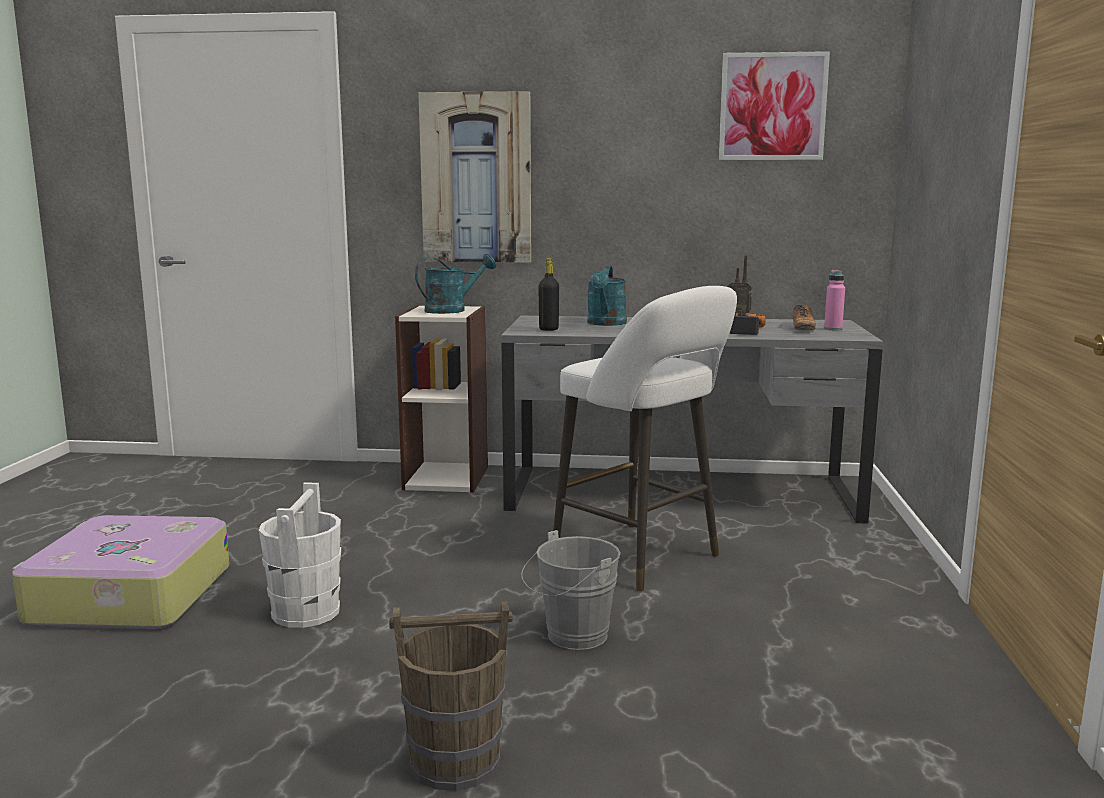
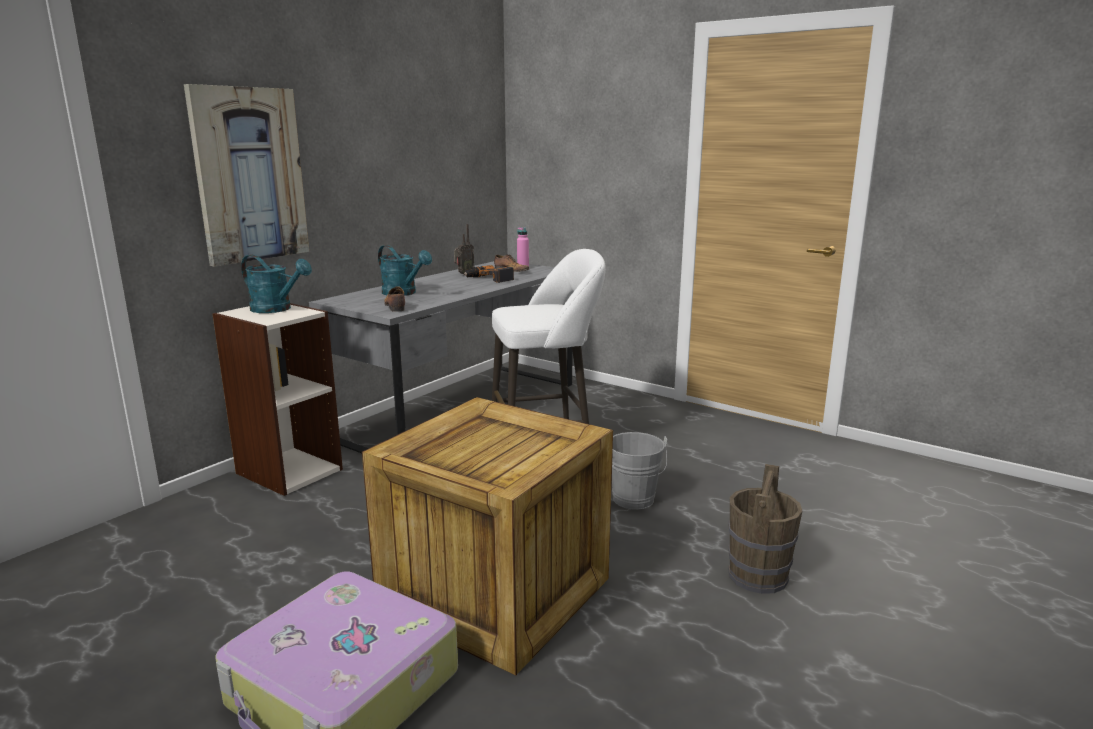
camera: 60 degrees left, 5 degrees up
(306, 611) = (495, 590): white bucket -> crate
(452, 310) = (277, 309): turquoise watering can -> turquoise watering can turned 120 degrees clockwise
(548, 329) = (395, 306): black bottle -> shoe
(772, 107) = (447, 110): picture -> none

